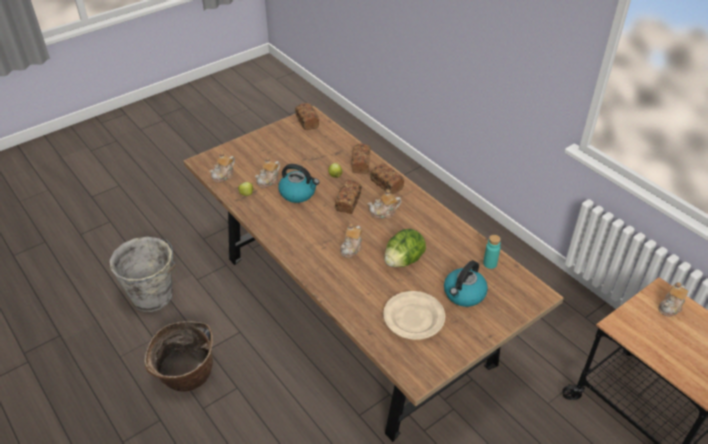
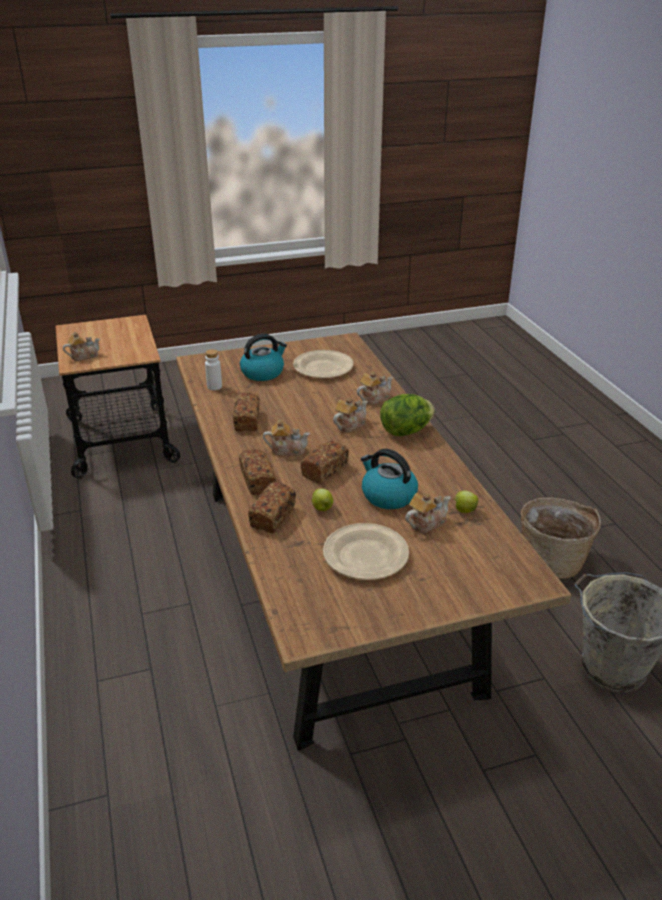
camera: 160 degrees left, 10 degrees down
(224, 175) = (497, 547): teapot -> teapot (374, 398)
(297, 154) = (366, 556): none -> beige plate
(307, 122) = (318, 621): bread -> bread (247, 421)
(403, 260) = (300, 405): lettuce -> lettuce (405, 431)
(490, 263) = (214, 386): turquoise bottle -> white bottle

